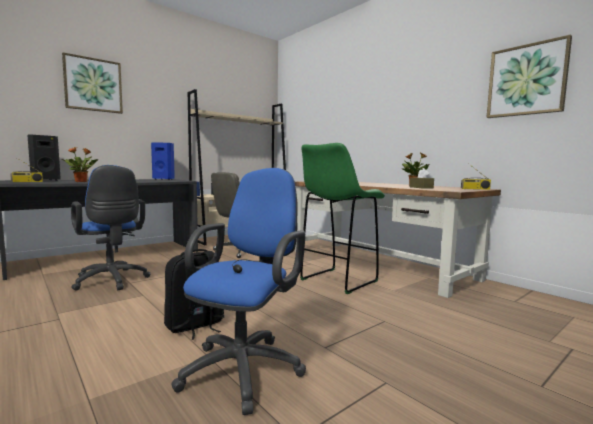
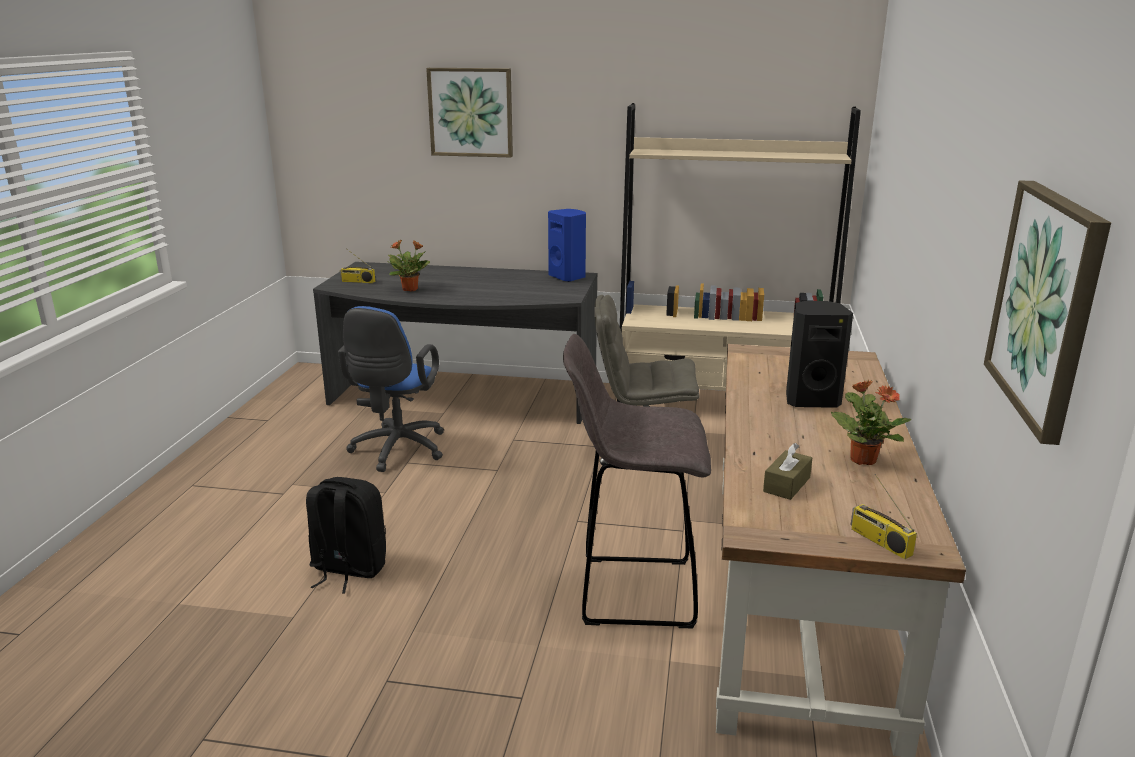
camera: 50 degrees right, 15 degrees up
(44, 180) = (396, 270): black speaker -> black speaker (811, 400)
(246, 367) = (293, 650): blue office chair -> none
(337, 281) = (632, 591): green stool -> grey stool

